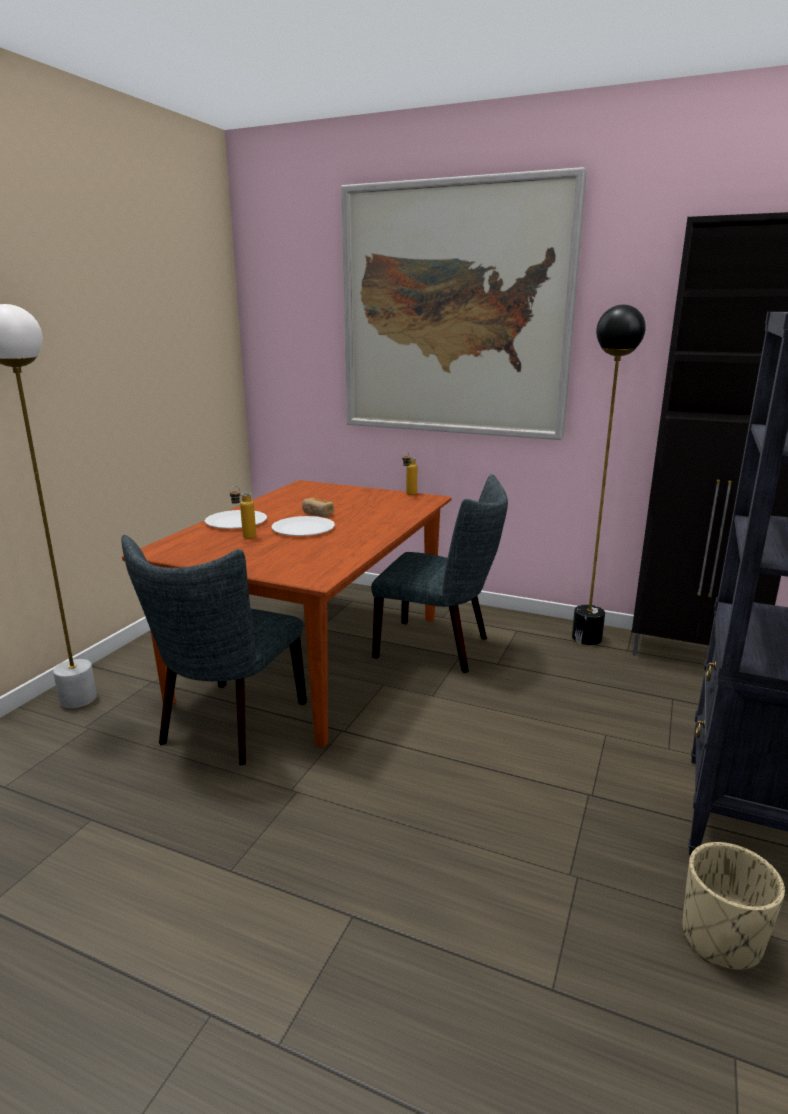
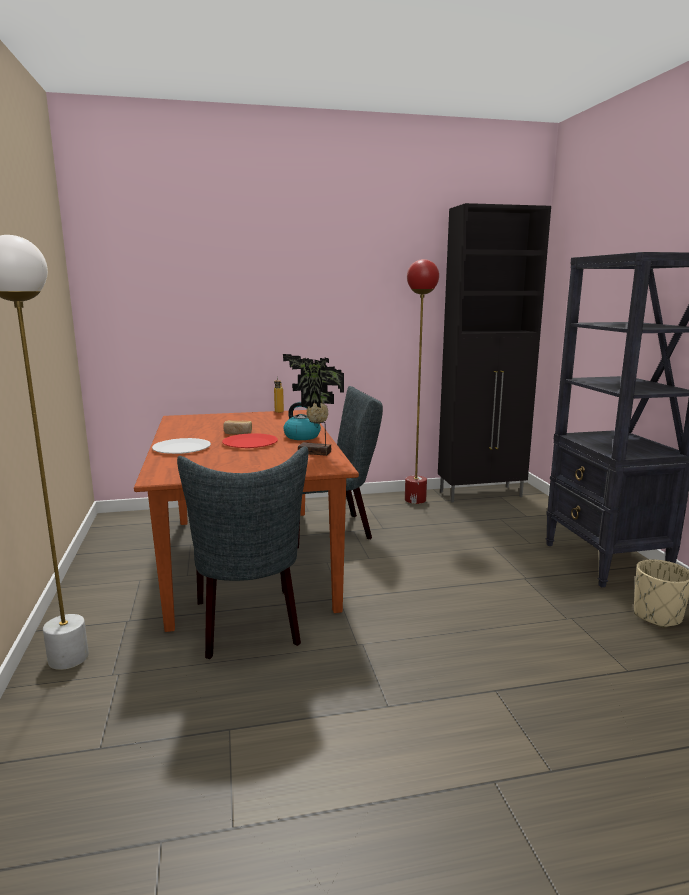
camera: 35 degrees left, 5 degrees down
(244, 538) = (217, 456): bottle -> none
(303, 528) = (250, 443): white plate -> red plate
(334, 555) = (314, 453): none -> potted plant
(367, 531) = (303, 436): none -> kettle
(455, 312) = (288, 265): picture -> none
(586, 638) = (415, 500): black floor lamp -> red floor lamp

